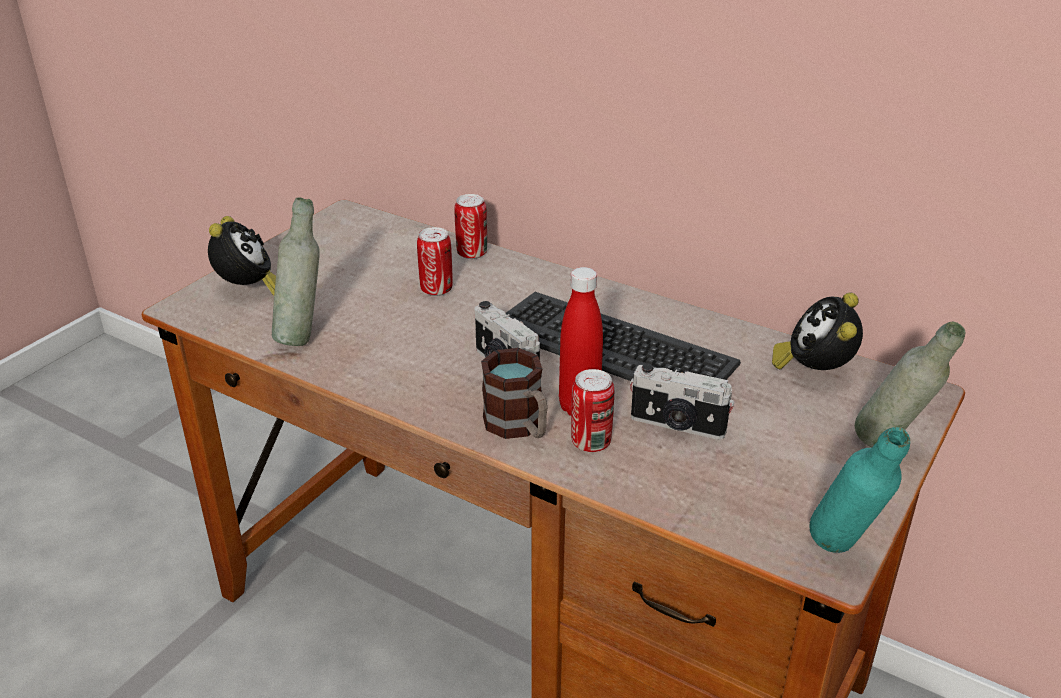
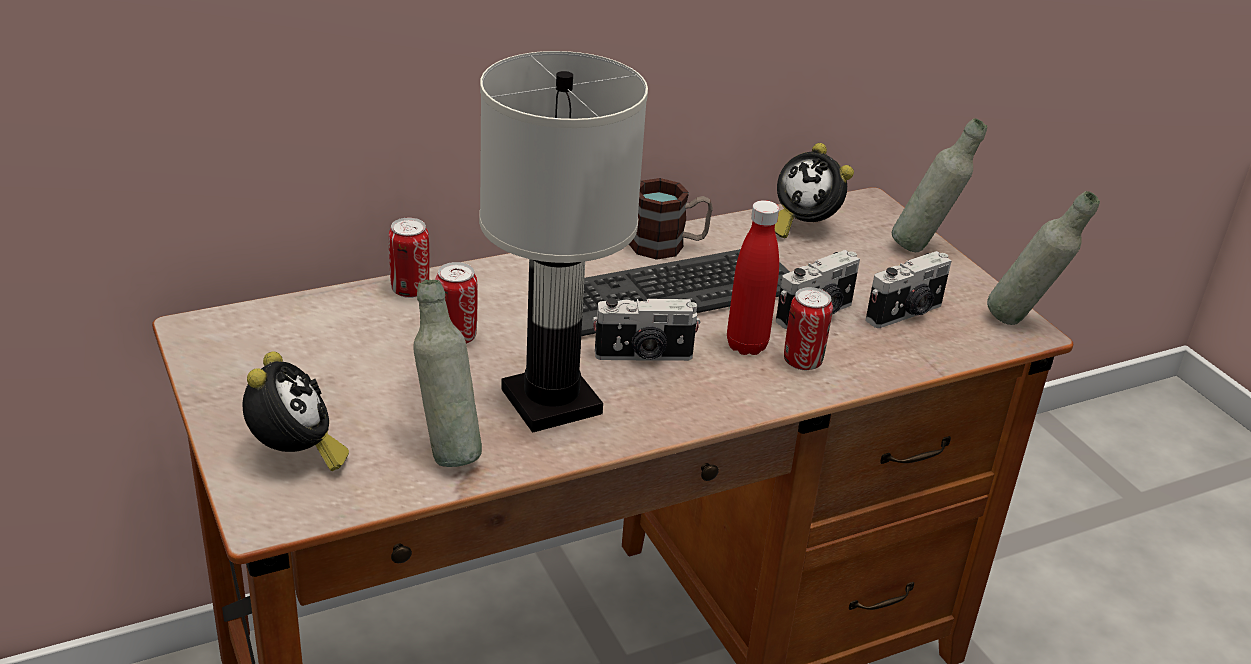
camera: 60 degrees left, 0 degrees up
(249, 291) = (295, 456): alarm clock -> alarm clock turned 60 degrees clockwise
(400, 351) = (549, 401): none -> white table lamp
(519, 427) = (747, 386): mug -> mug (668, 246)
(749, 475) = (906, 314): none -> camera
(842, 556) = (1022, 322): turquoise bottle -> grey bottle

